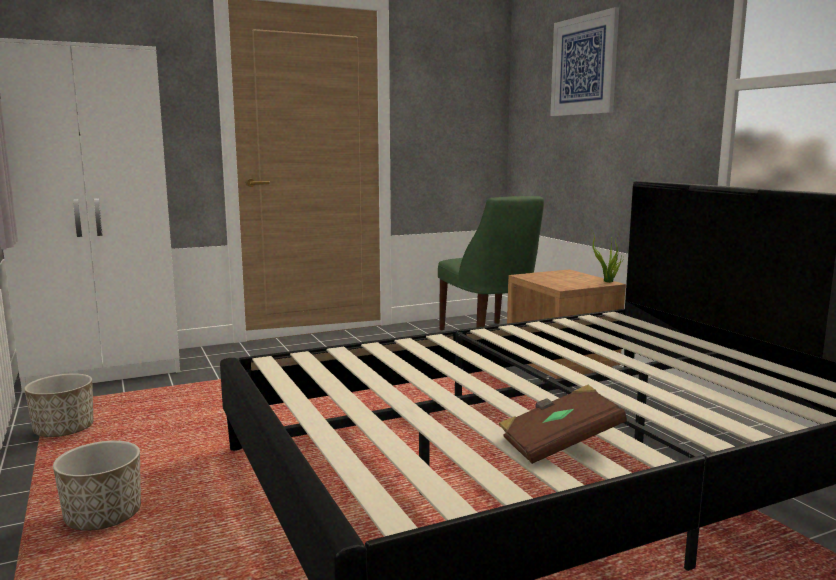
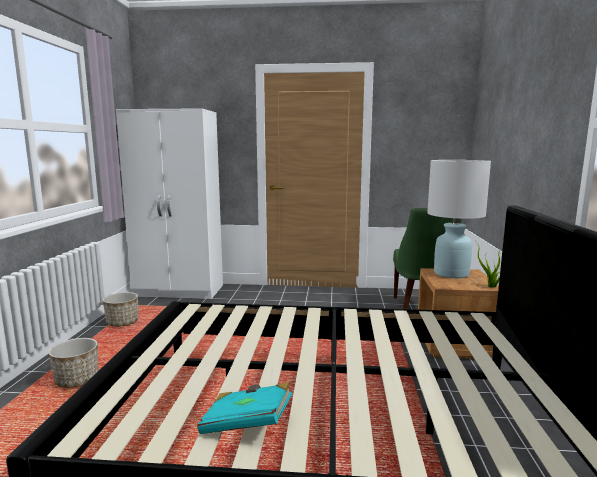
camera: 30 degrees right, 0 degrees up
(550, 276) = (451, 273): none -> white table lamp
(559, 444) = (247, 423): brown book -> turquoise book
(584, 65) = (509, 104): picture -> none

